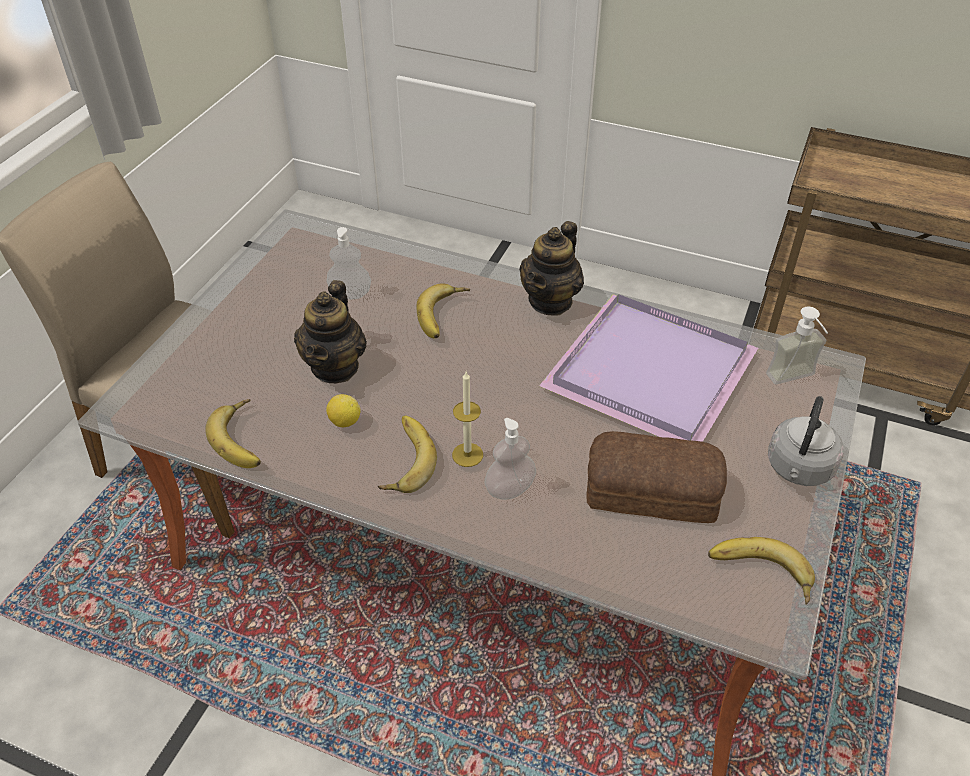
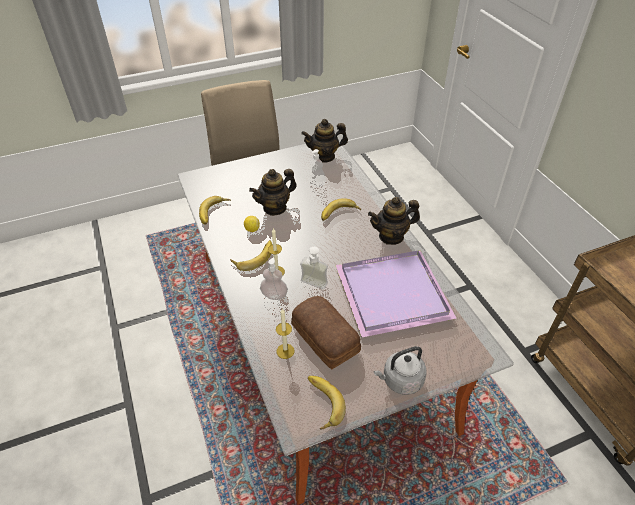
camera: 45 degrees right, 0 degrees up
(308, 247) = (324, 156): none -> teapot
(629, 549) = (285, 351): none -> candle
(795, 381) = (457, 346): soap dispenser -> soap dispenser (311, 286)

